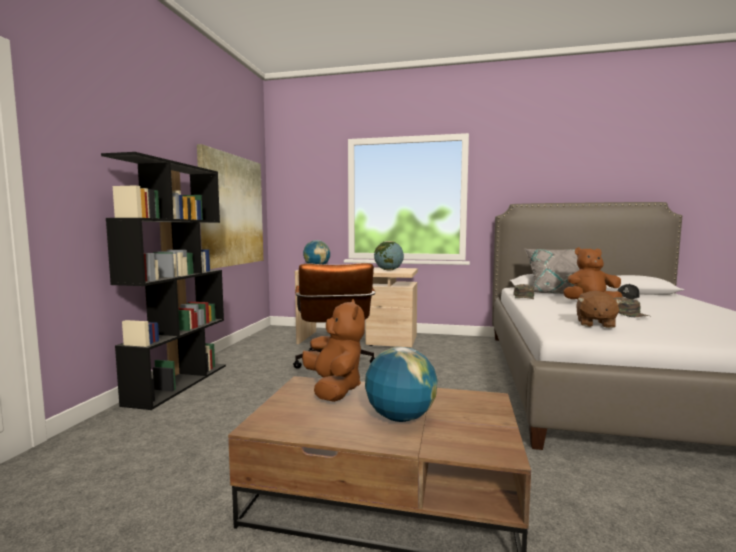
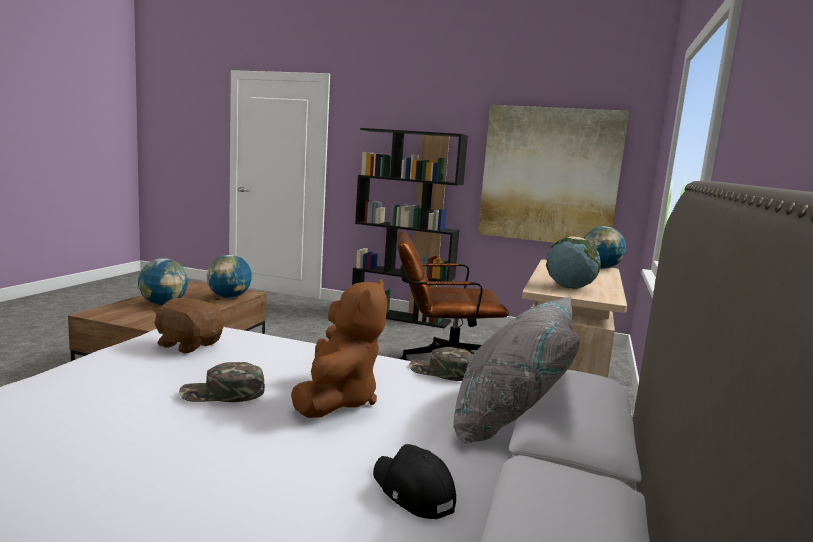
camera: 95 degrees right, 5 degrees up
(334, 388) = (229, 297): brown plush toy -> globe

